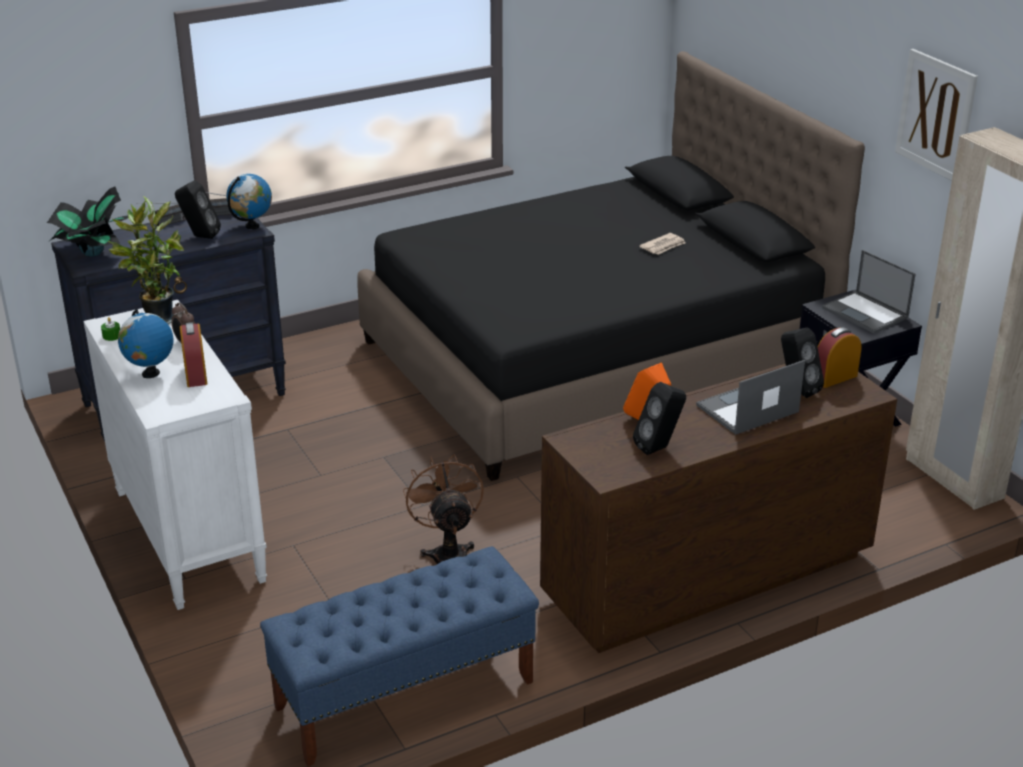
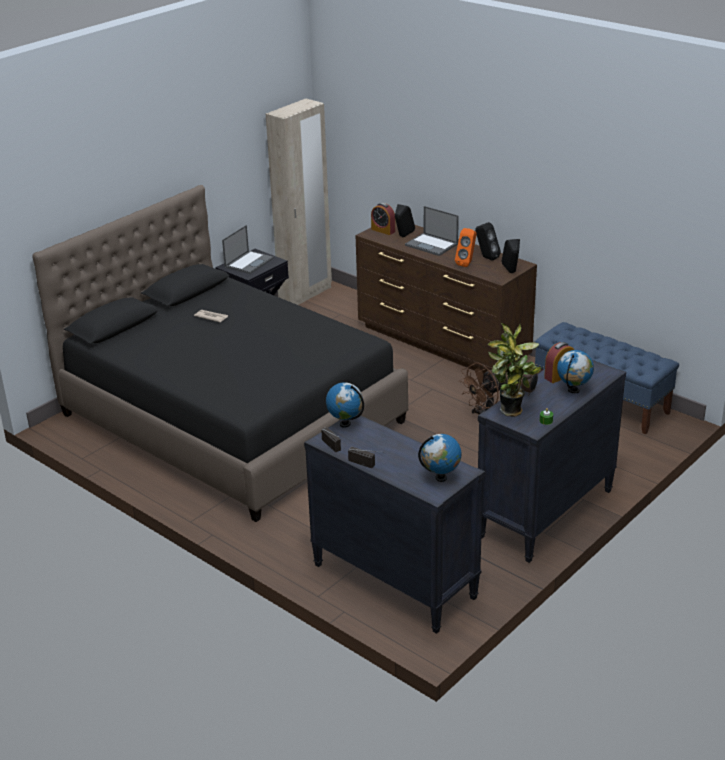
camera: 110 degrees left, 0 degrees up
(93, 253) = (441, 478): potted plant -> globe
(187, 535) = (546, 514): white dresser -> black dresser
(199, 236) = (378, 440): black speaker -> black speaker (511, 272)
(936, 115) = (229, 135): picture -> none

